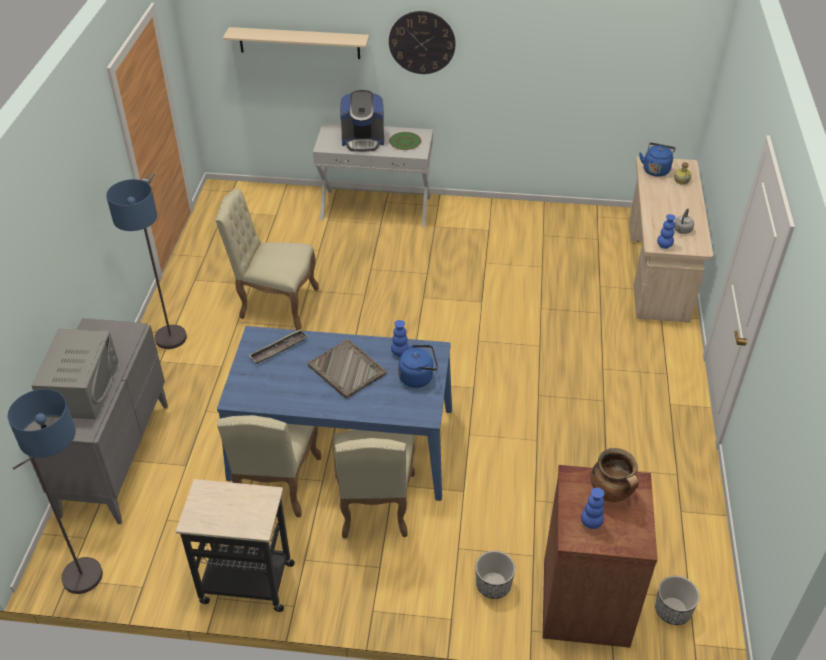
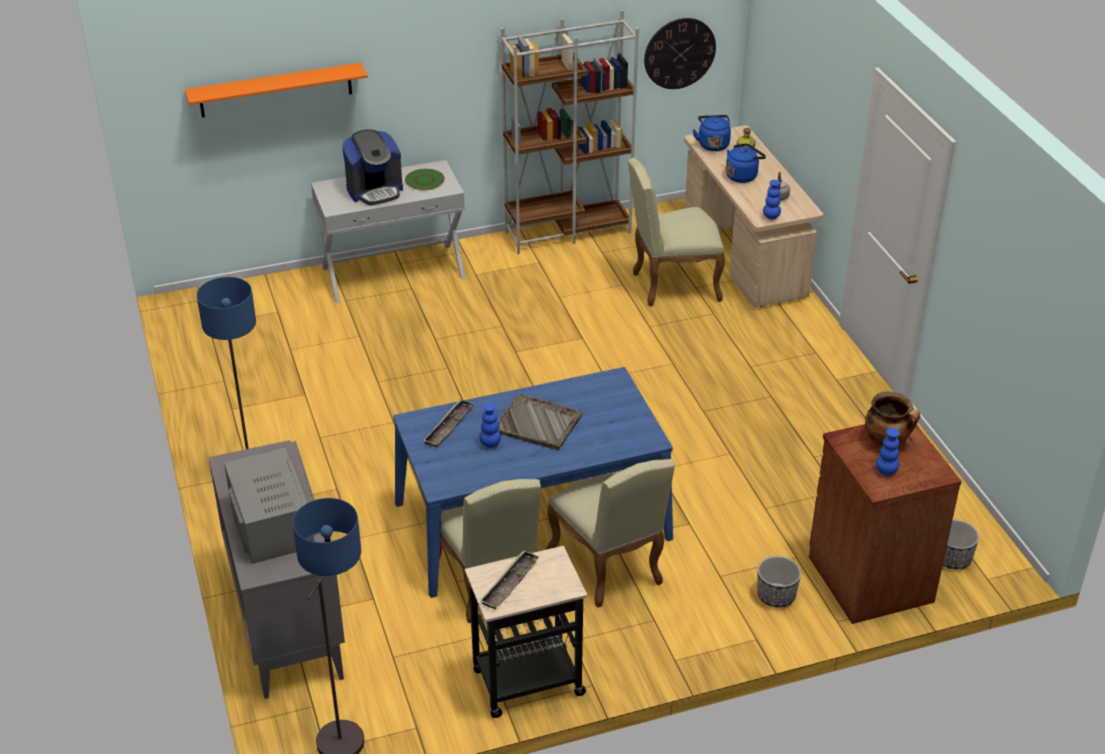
camera: 25 degrees left, 5 degrees down
(217, 505) = (510, 583): none -> tray
(276, 305) = (353, 407): beige chair -> beige chair (673, 285)
(299, 43) = (276, 90): beige shelf -> orange shelf
(400, 353) = (581, 392): blue vase -> blue vase (490, 444)
(418, 377) = (616, 408): blue kettle -> blue kettle (742, 176)
(422, 42) = (424, 59): wall clock -> wall clock (679, 53)
(527, 211) = (568, 232): none -> brown bookcase

